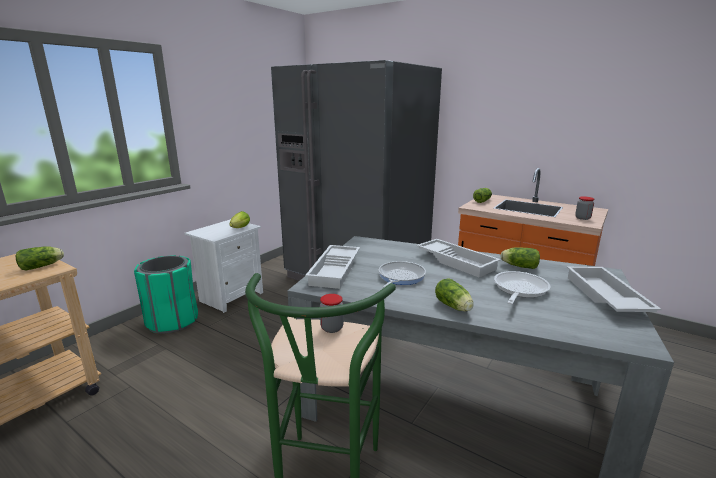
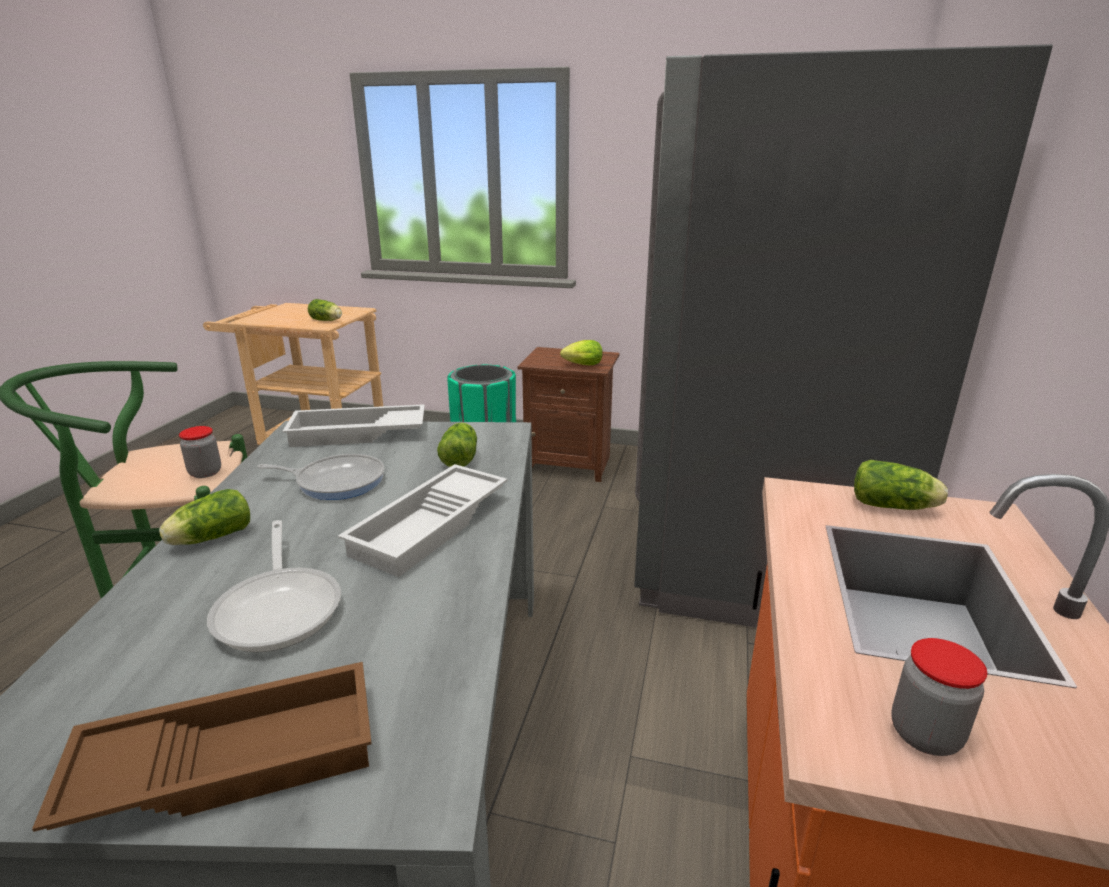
camera: 70 degrees right, 5 degrees up
(230, 297) = (569, 464): white nightstand -> brown nightstand
(518, 266) = (428, 608): lettuce -> lettuce (460, 457)
(519, 290) = (280, 608): frying pan -> frying pan turned 60 degrees clockwise
(604, 296) = (232, 757): white tray -> brown tray

